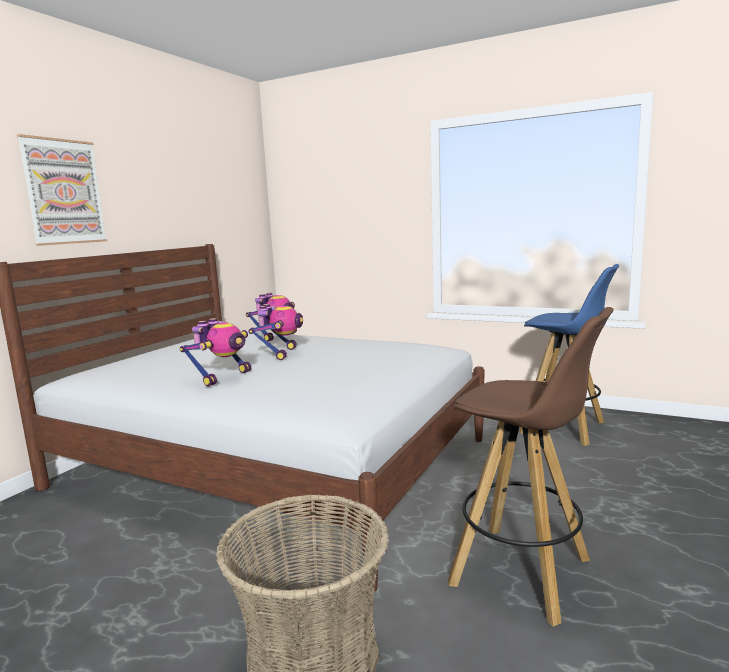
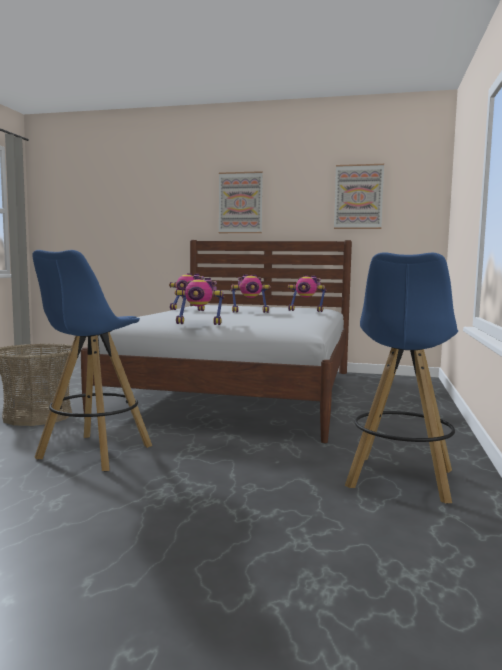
camera: 75 degrees right, 5 degrees down
(203, 190) = (358, 197): none -> picture
(397, 376) = (200, 323): none -> toy robot
(523, 573) = (94, 453): brown stool -> blue stool

